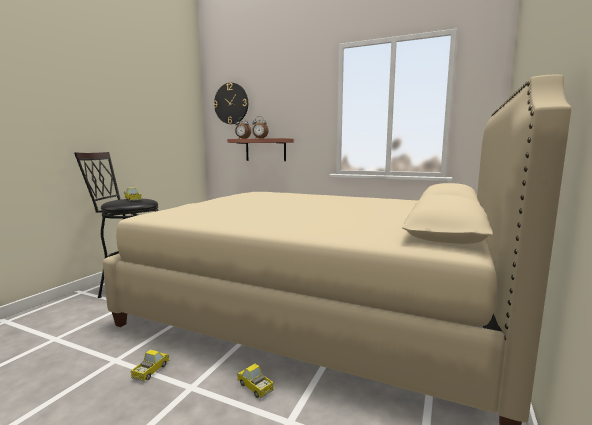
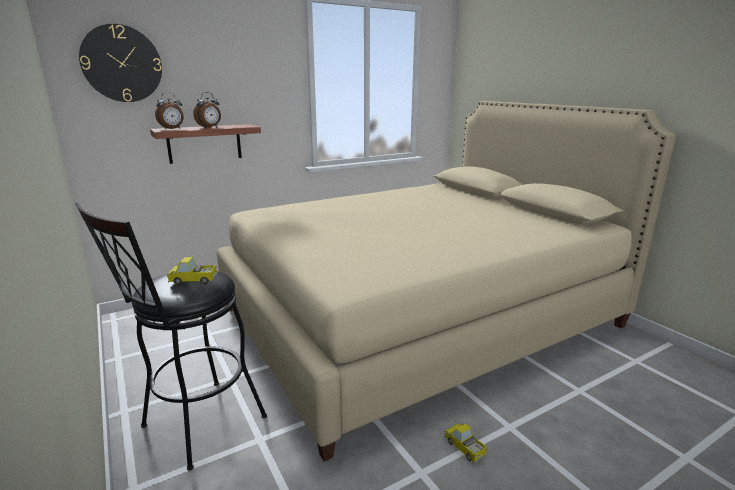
camera: 55 degrees left, 10 degrees up
(255, 387) = (528, 392): toy truck -> none

